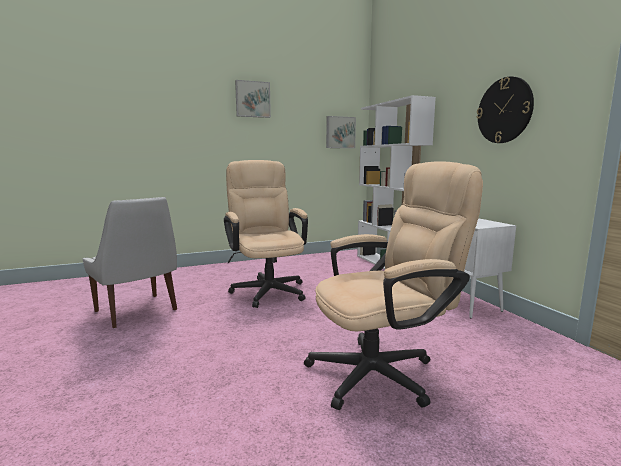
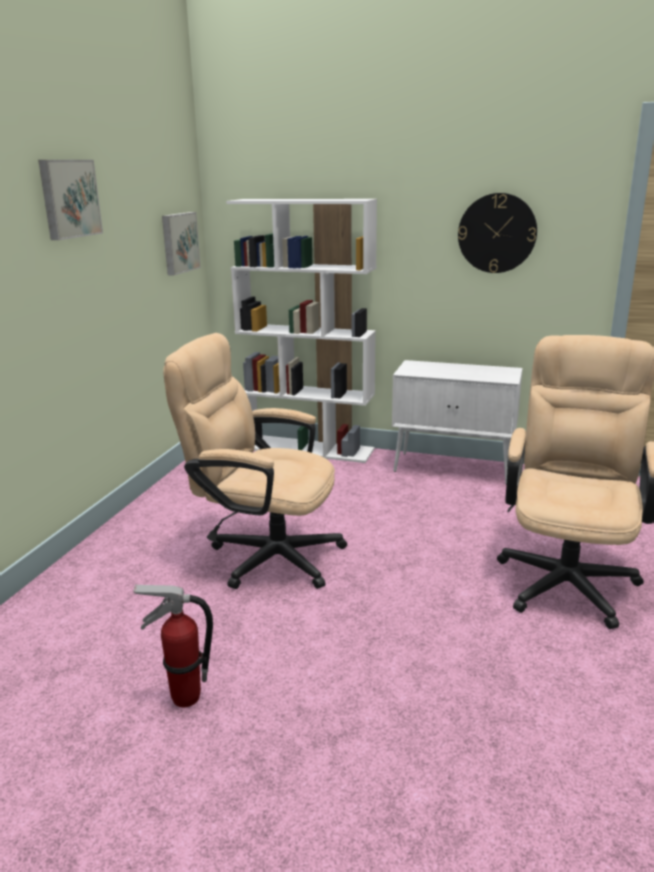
camera: 50 degrees left, 10 degrees up
(137, 311) = (184, 698): white chair -> fire extinguisher

